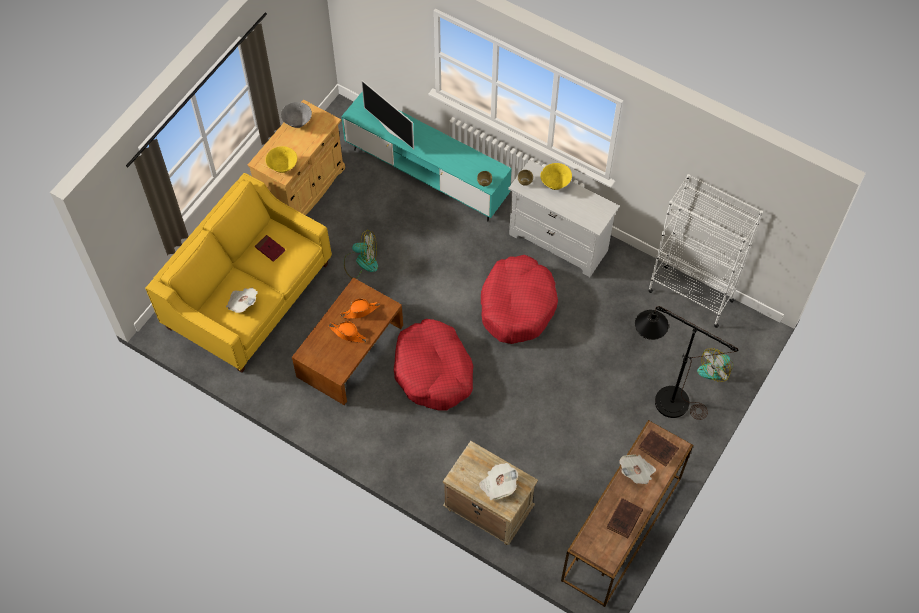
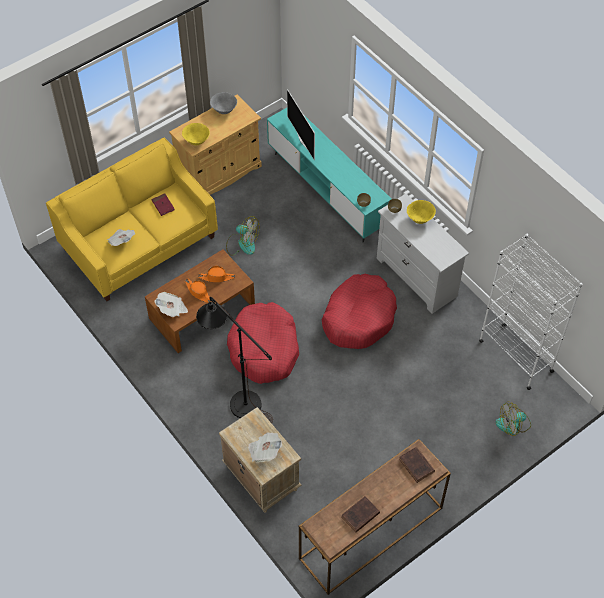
camera: 20 degrees right, 5 degrees down
(637, 472) = (388, 479): newspaper -> newspaper (172, 309)
(662, 399) = (454, 435): black floor lamp -> black floor lamp (238, 399)

